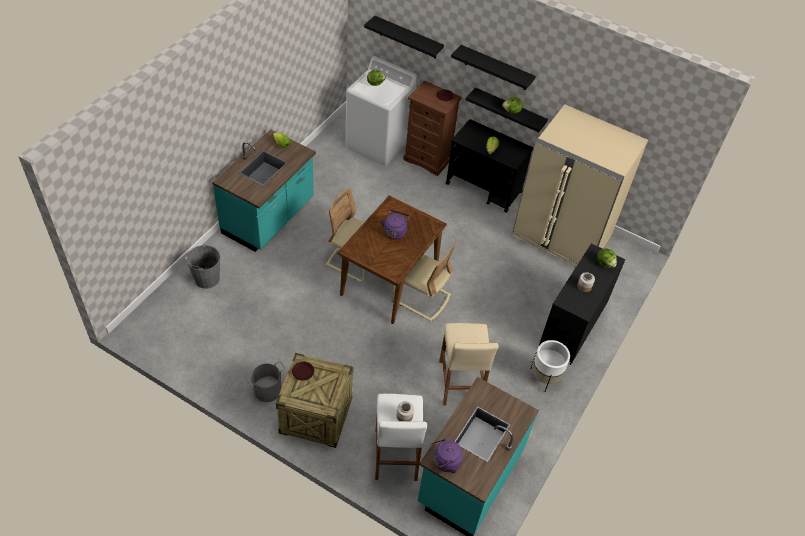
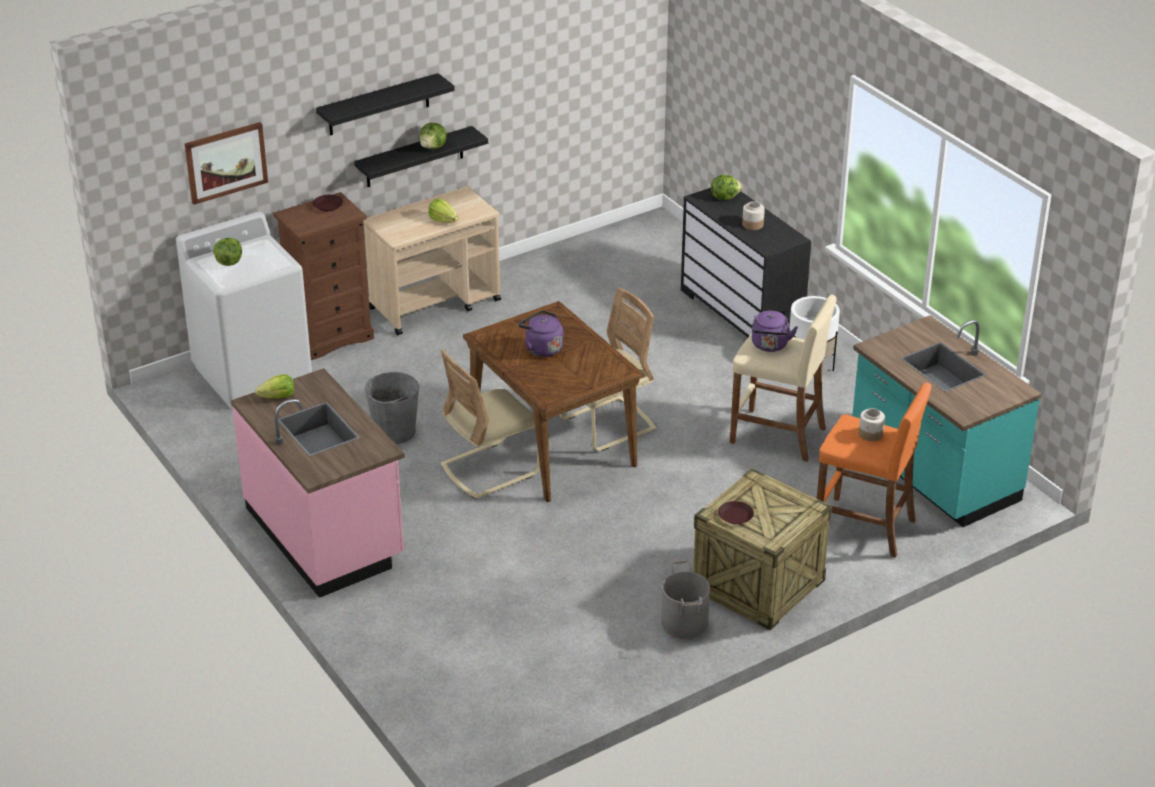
camera: 60 degrees left, 15 degrees down
(206, 278) = (411, 637): grey bucket -> grey bucket (394, 432)
(269, 217) = (326, 534): turquoise counter -> pink counter
(396, 455) = (865, 527): white stool -> orange stool
(408, 38) = (226, 162): black shelf -> picture
(445, 462) = (972, 406): purple kettle -> purple kettle (770, 346)
(484, 188) = (436, 304): black cart -> beige cart
(562, 235) = (579, 268): beige fridge -> none

